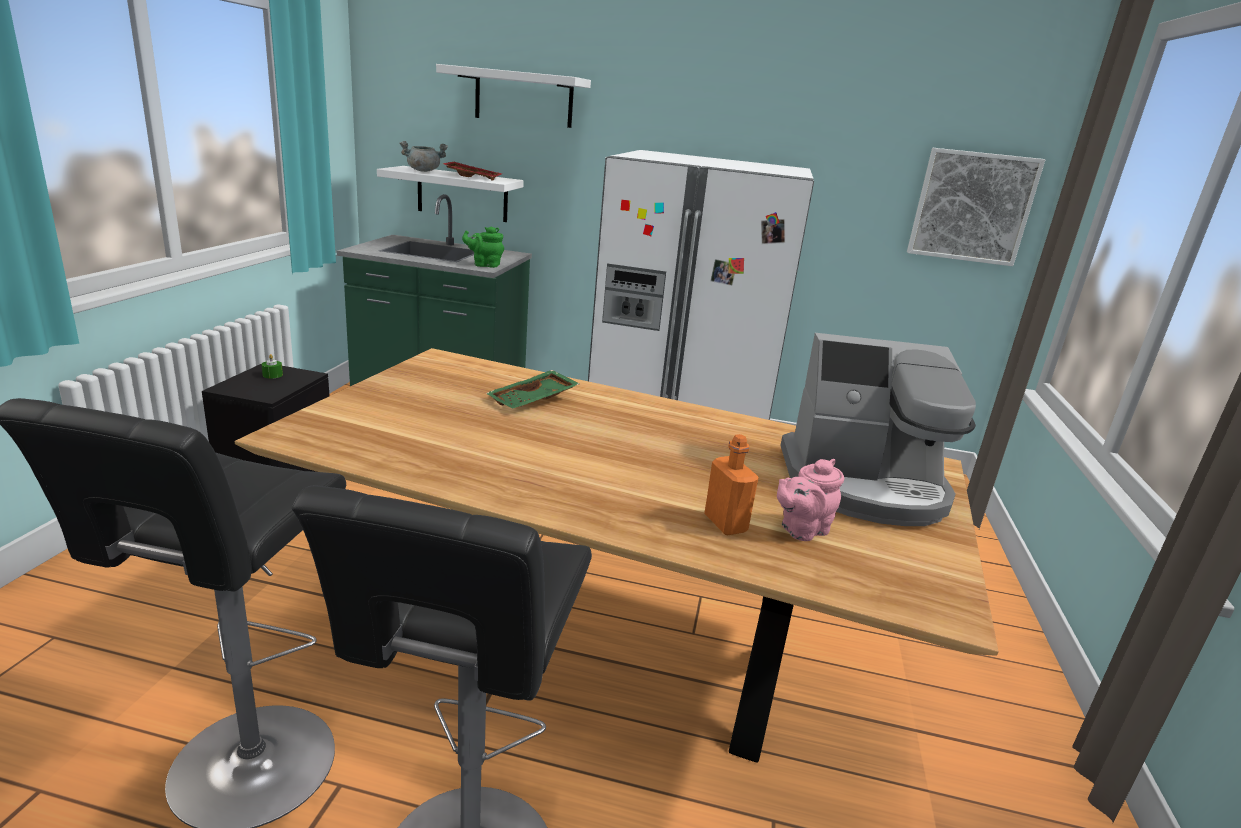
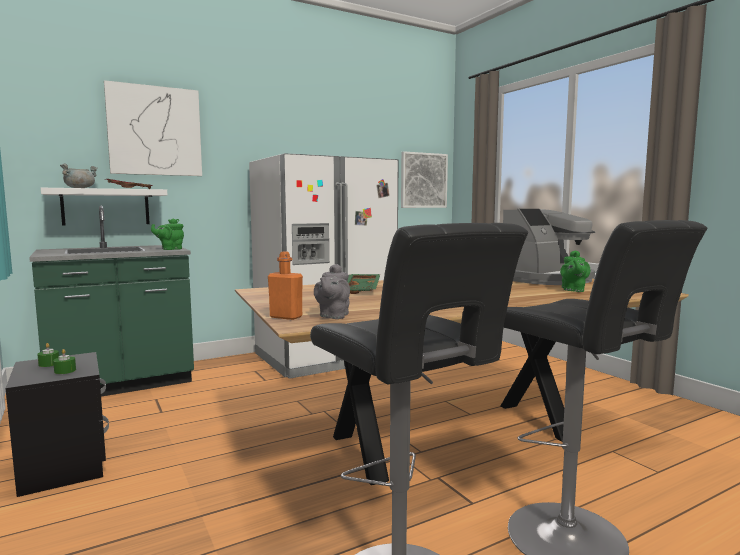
camera: 40 degrees left, 15 degrees down
(263, 388) = (65, 371): none -> green candle
(351, 436) = (333, 316): none -> grey teapot
(523, 98) = (155, 131): white shelf -> picture
(725, 524) = (553, 295): orange bottle -> orange bottle (286, 317)
(801, 530) = (573, 290): pink teapot -> green teapot

